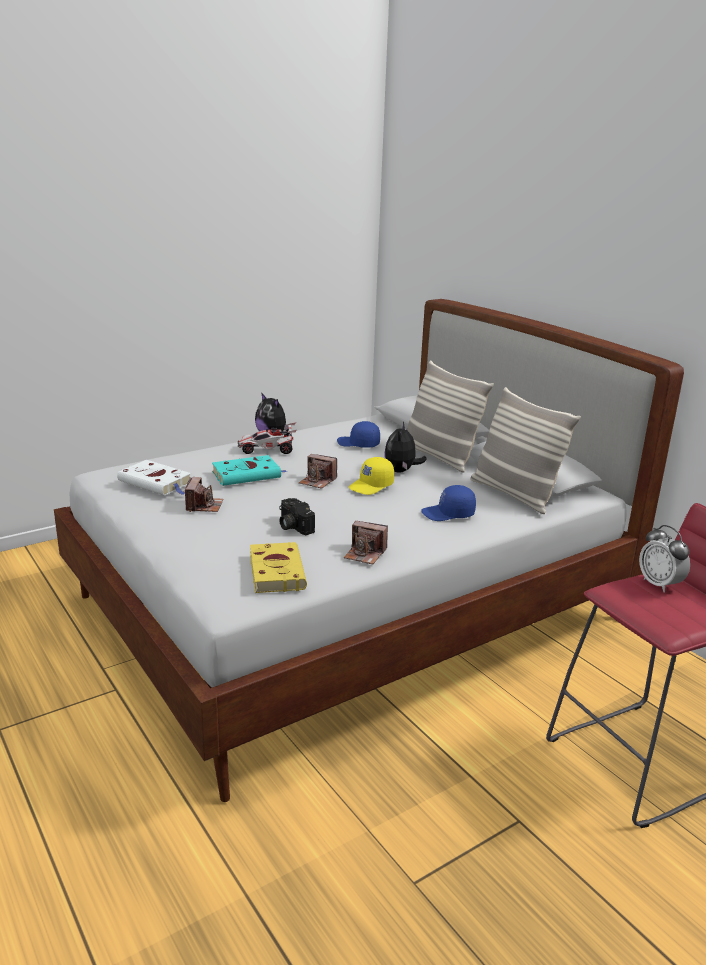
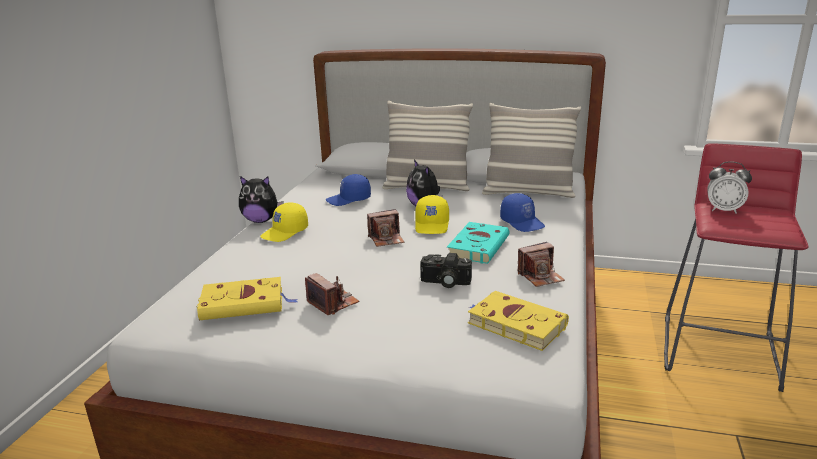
camera: 40 degrees left, 0 degrees up
(157, 482) = (245, 304): white book -> yellow book
(248, 474) = (319, 258): turquoise book -> turquoise book (478, 246)
(267, 450) = (285, 232): toy car -> yellow cap
(448, 514) = (522, 222): blue cap -> blue cap turned 75 degrees counterclockwise

